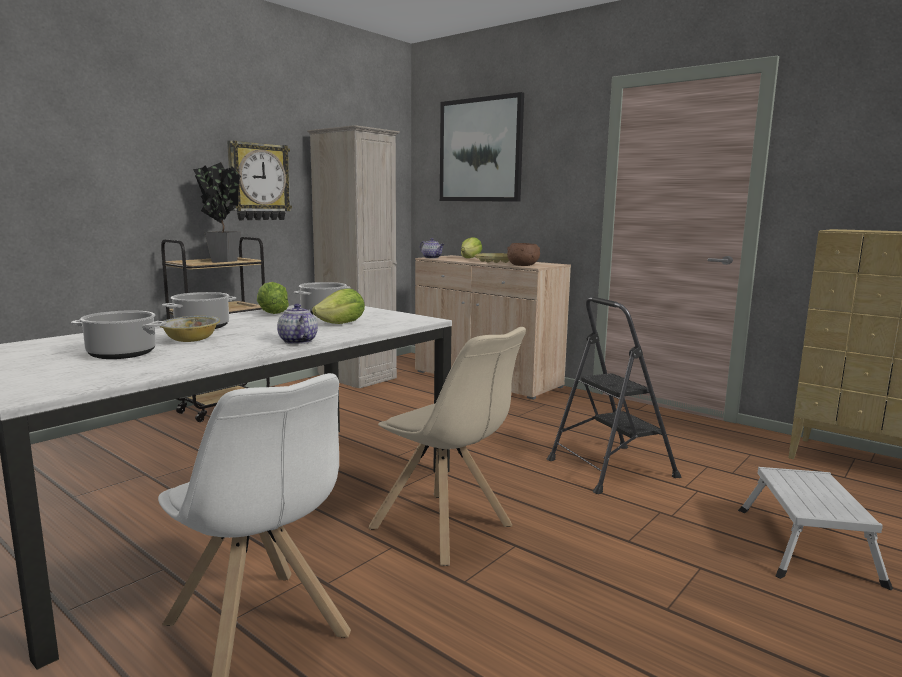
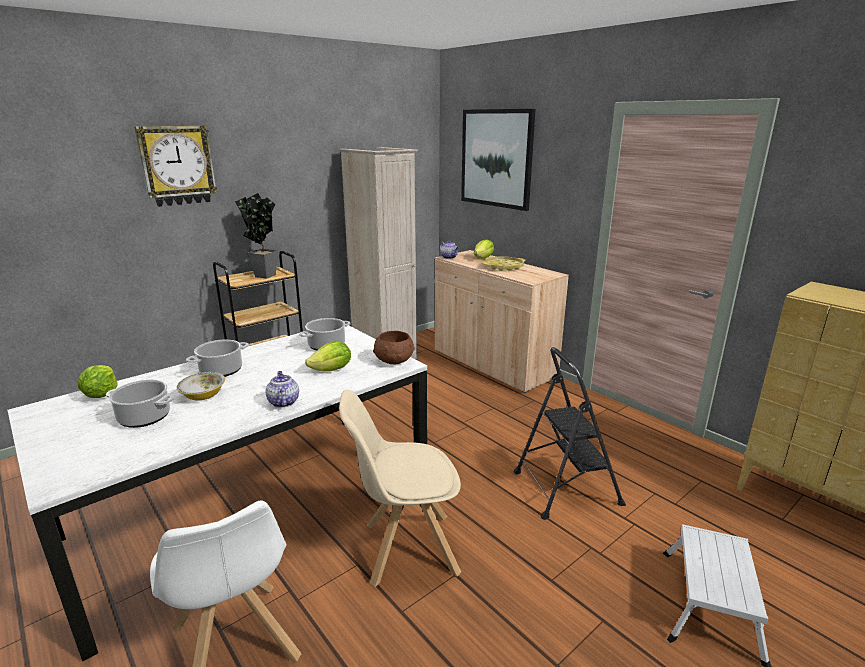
camera: 10 degrees right, 10 degrees up
(258, 182) = (296, 199): wall clock -> wall clock (177, 165)
(272, 313) = (285, 347): lettuce -> lettuce (102, 394)
(446, 529) = (405, 549): beige chair -> beige chair turned 120 degrees clockwise
(523, 265) = (522, 278): brown bowl -> brown bowl (394, 361)

